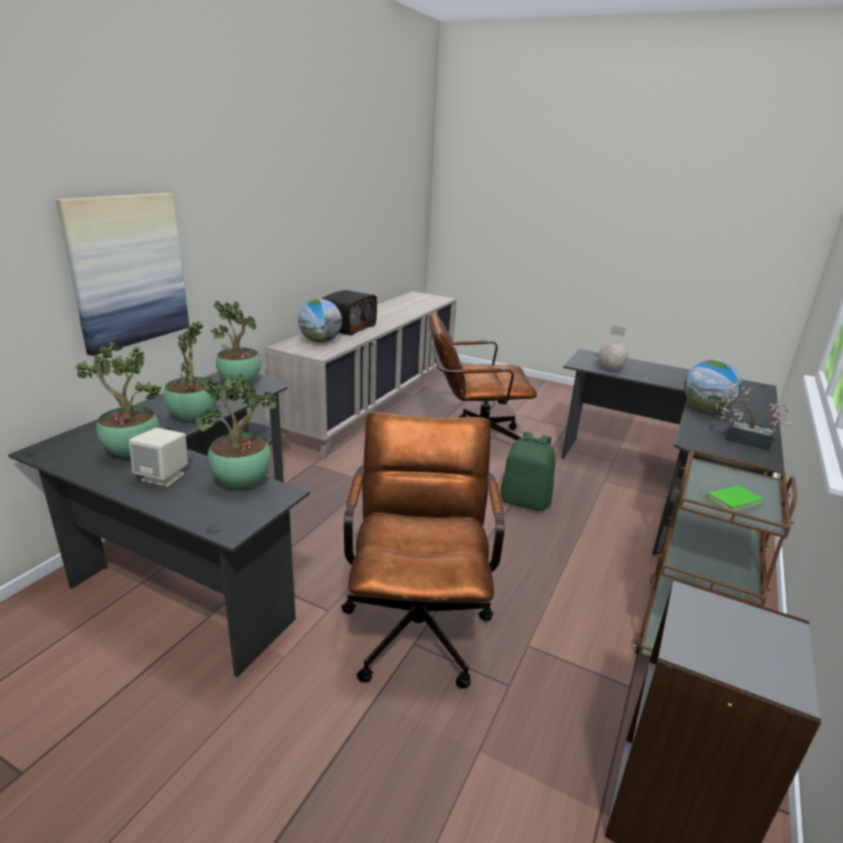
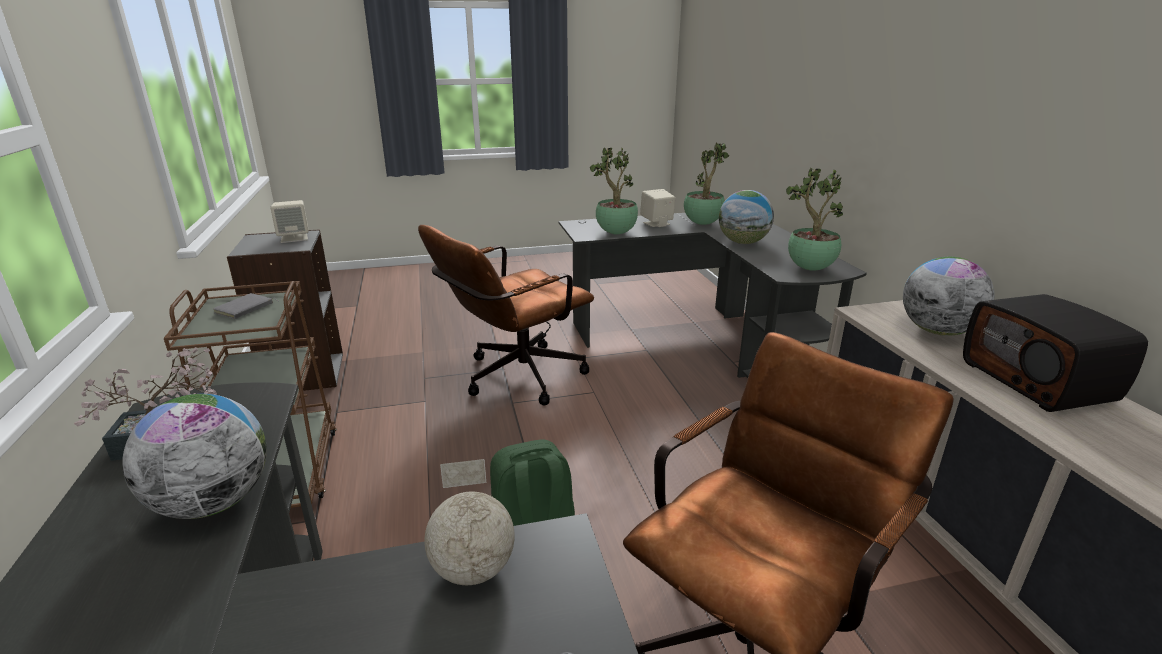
camera: 140 degrees right, 0 degrees up
(128, 271) = (832, 118): picture -> none
(193, 417) = (743, 242): potted plant -> globe
(417, 621) = (514, 378): brown office chair -> brown office chair turned 90 degrees clockwise
(704, 638) = (294, 238): none -> beige speaker
(732, 500) = (245, 309): green book -> grey book

